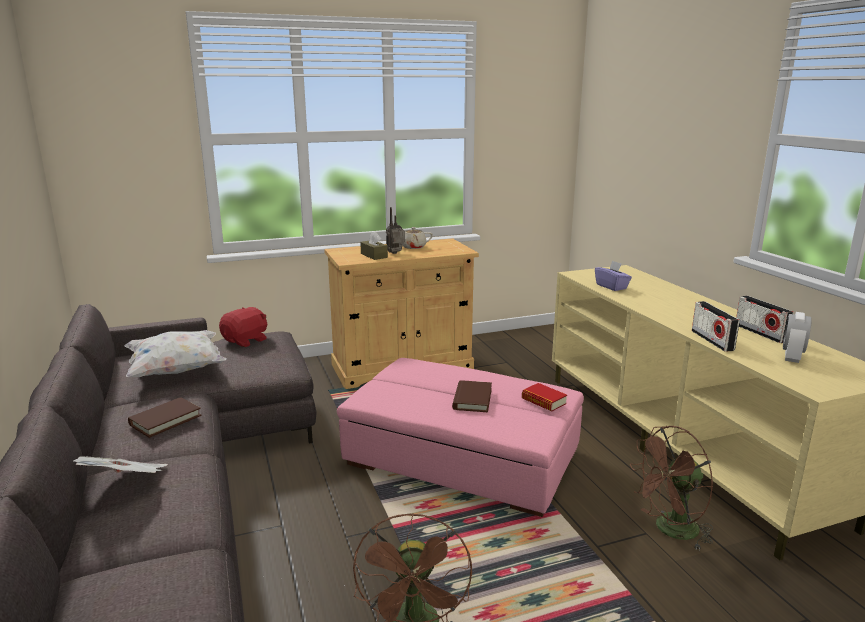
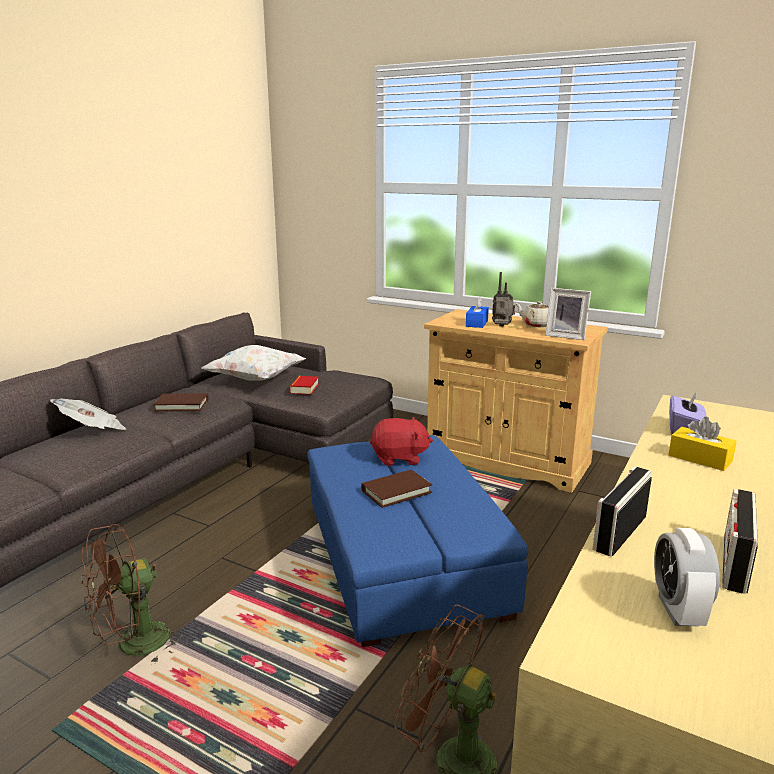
camera: 50 degrees right, 0 degrees up
(246, 341) = (338, 375): red plush toy -> red plush toy (399, 458)
(374, 255) = (477, 323): brown tissue box -> blue tissue box
(451, 250) = (566, 336): none -> picture frame
(461, 458) = (401, 558): pink ottoman -> blue ottoman
(543, 401) = (454, 527): book -> book (304, 389)
(649, 297) = (700, 458): none -> yellow tissue box
(792, 357) = (678, 610): alarm clock -> alarm clock turned 75 degrees counterclockwise

